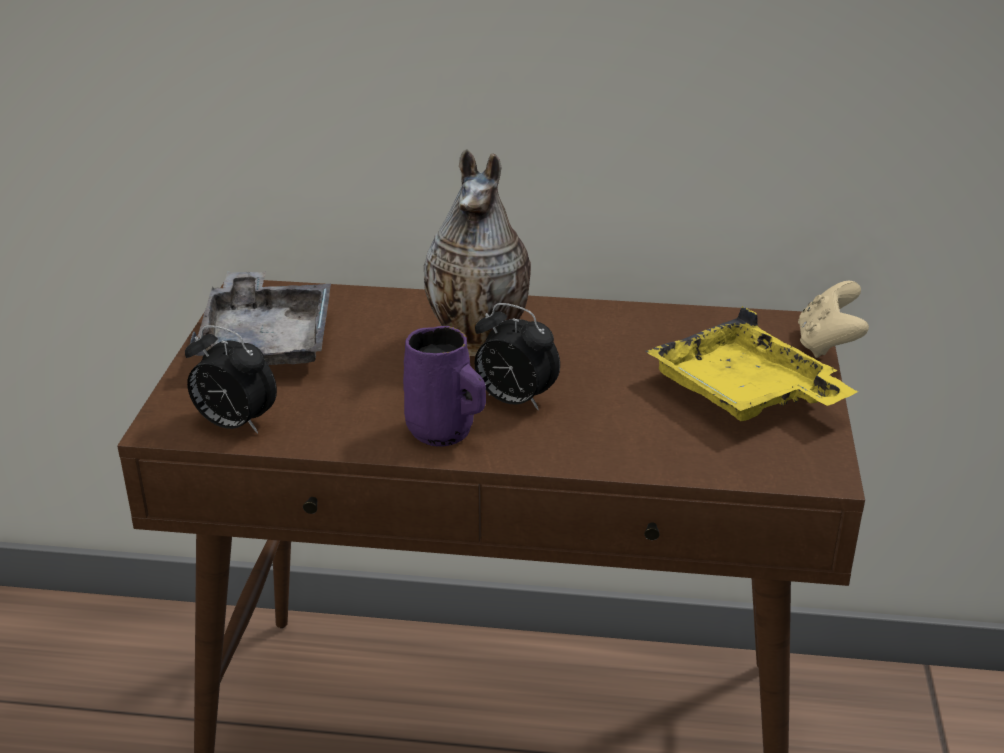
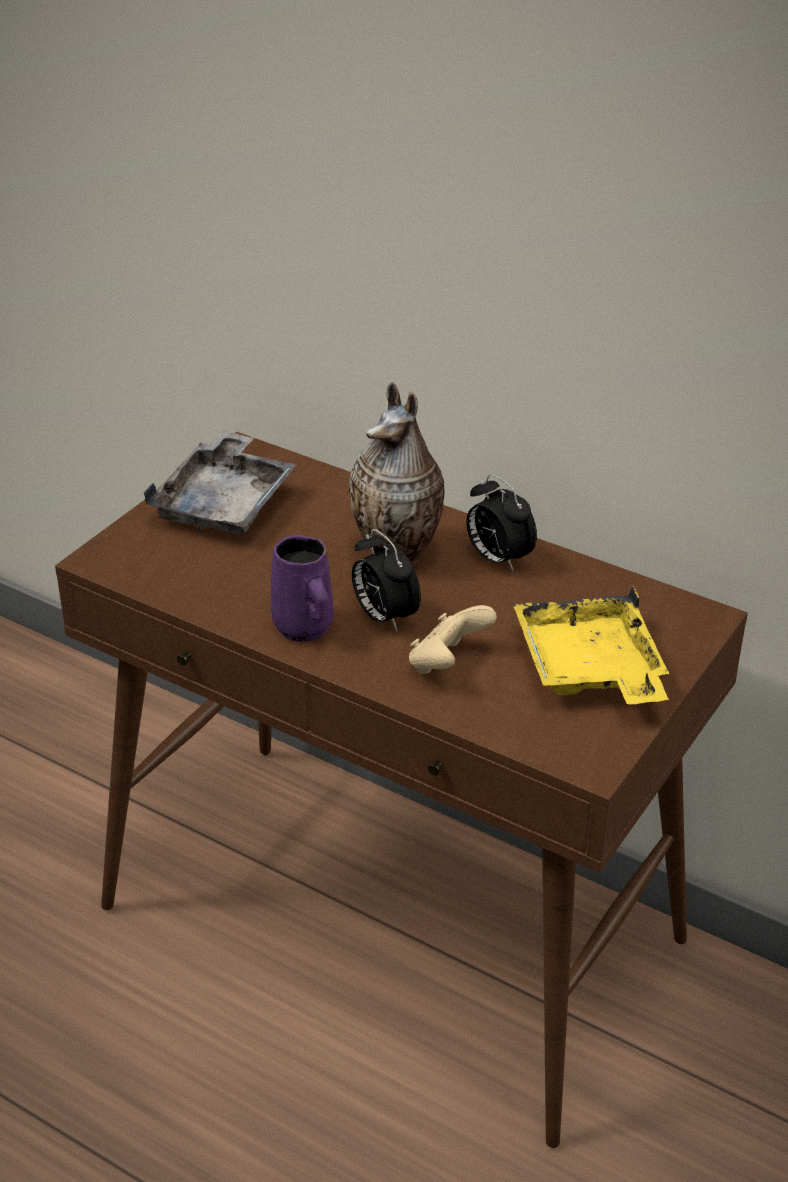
camera: 25 degrees right, 5 degrees up
(234, 424) = (149, 573): alarm clock -> alarm clock (497, 559)
(827, 345) = (713, 644): beige game controller -> beige game controller (447, 664)

